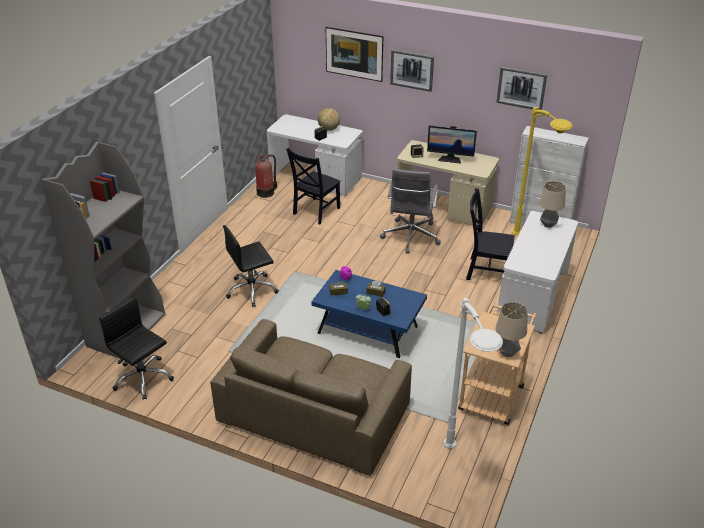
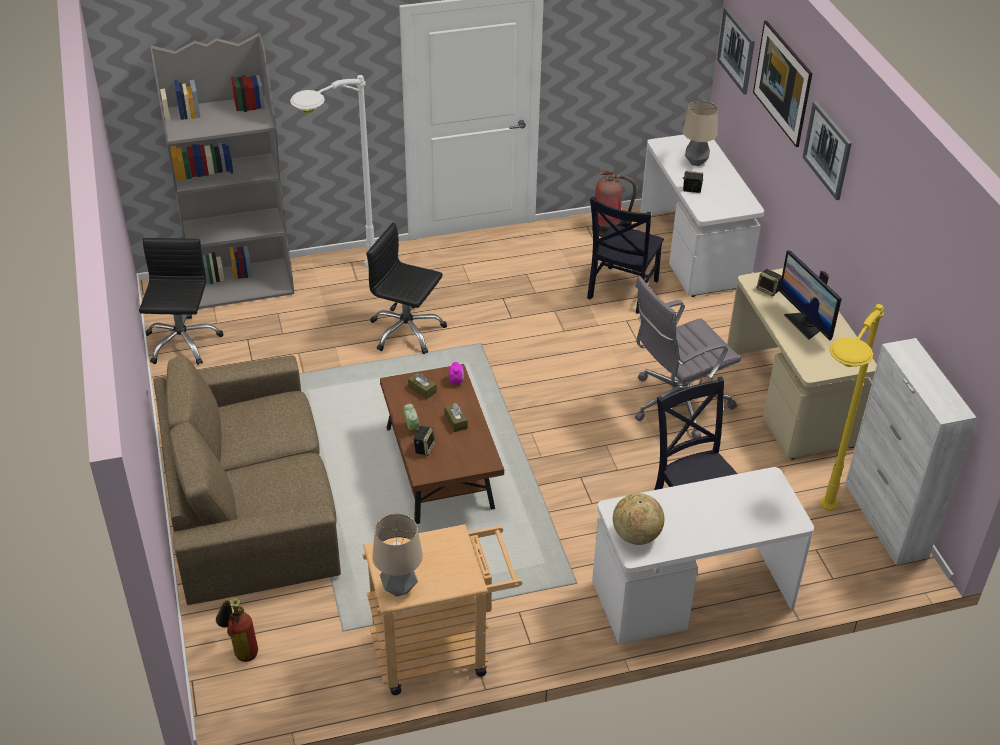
camera: 50 degrees right, 5 degrees up
(315, 212) = (621, 291): black chair -> black chair turned 60 degrees counterclockwise
(328, 129) = (723, 184): globe -> globe (636, 535)
(368, 330) = (440, 468): blue coffee table -> brown coffee table
(421, 470) = (240, 648): none -> fire extinguisher
(461, 476) = (261, 691): white floor lamp -> white floor lamp (338, 285)
(521, 88) = (926, 268): picture -> picture (736, 50)
(548, 225) = (761, 501): table lamp -> table lamp (696, 162)

